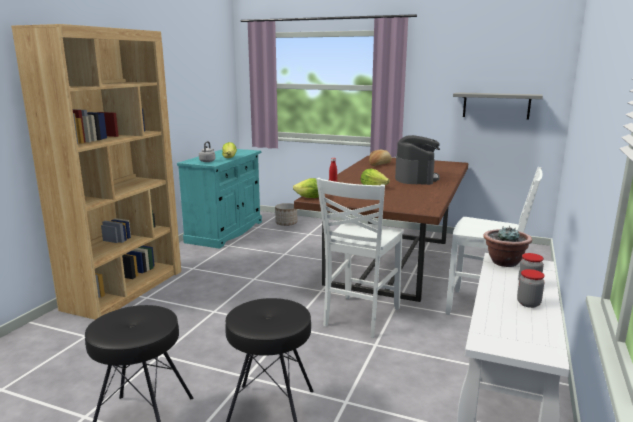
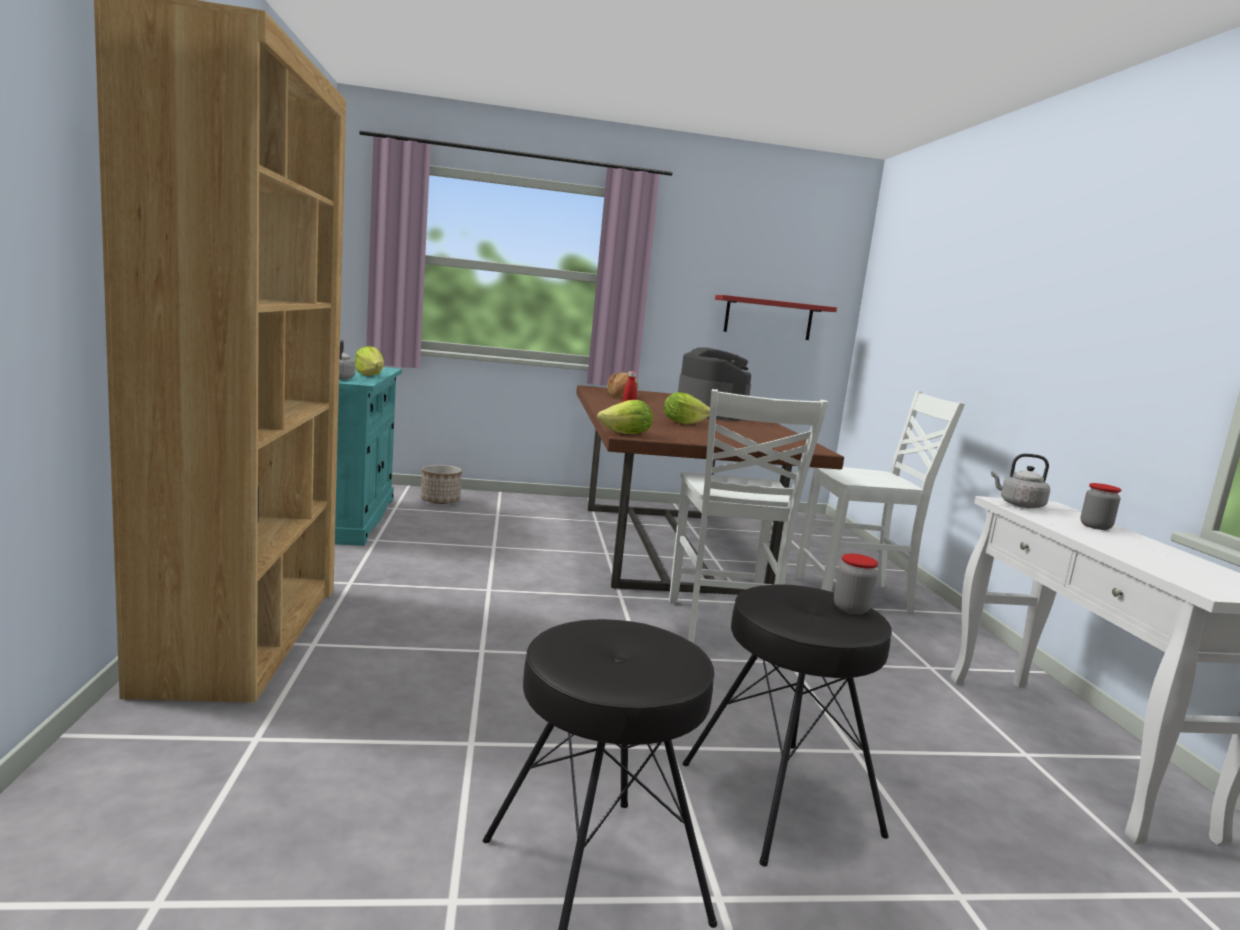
camera: 30 degrees left, 5 degrees down
(496, 105) = (768, 318): grey shelf -> red shelf
(504, 262) = (1019, 505): potted plant -> grey kettle
(528, 303) = (1142, 546): jar -> jar (851, 609)

